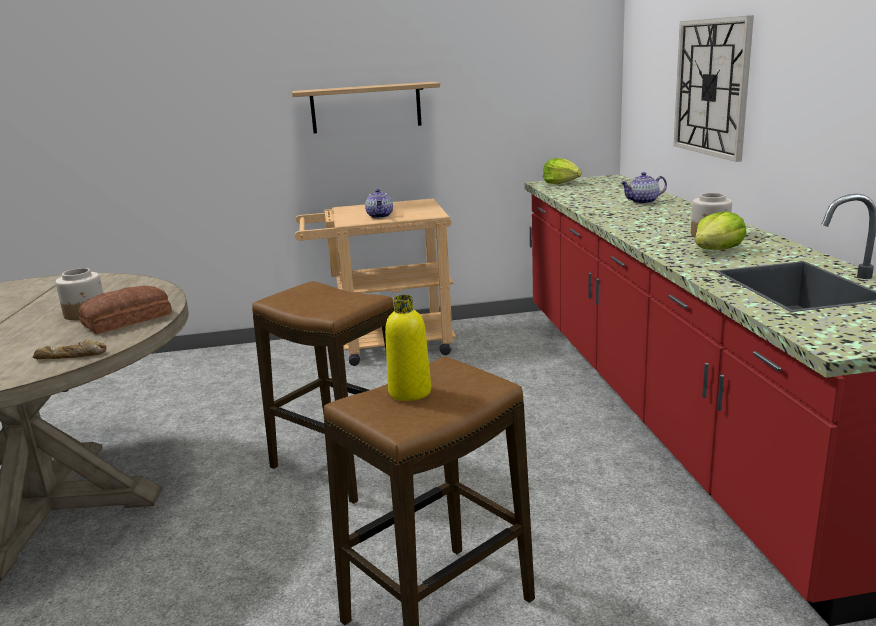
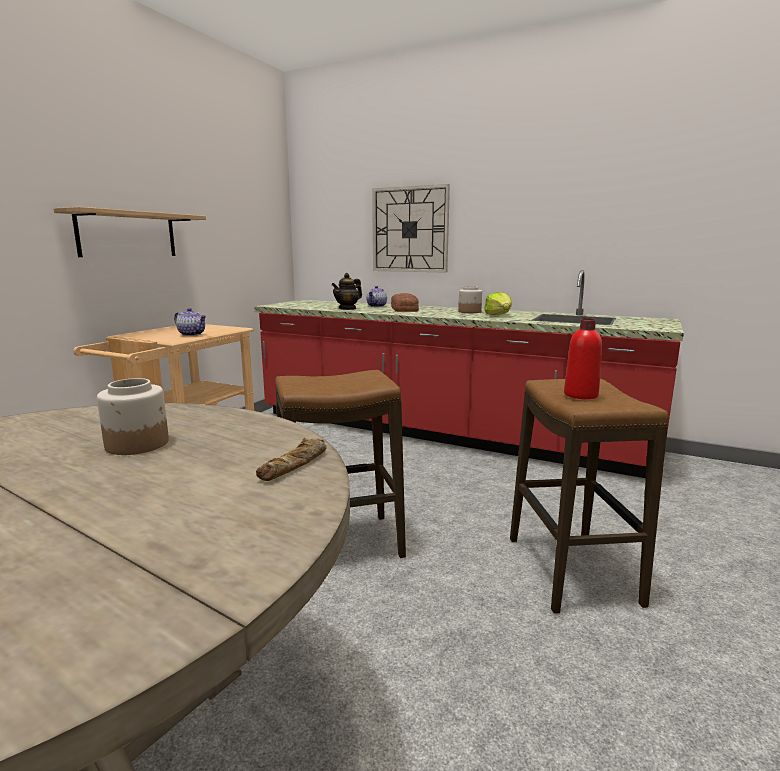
camera: 55 degrees left, 5 degrees down
(129, 320) = (227, 430): bread -> bread (405, 309)
(410, 392) = (580, 395): yellow bottle -> red bottle
(561, 183) = (285, 304): lettuce -> none
(591, 202) = (347, 308): none -> teapot

